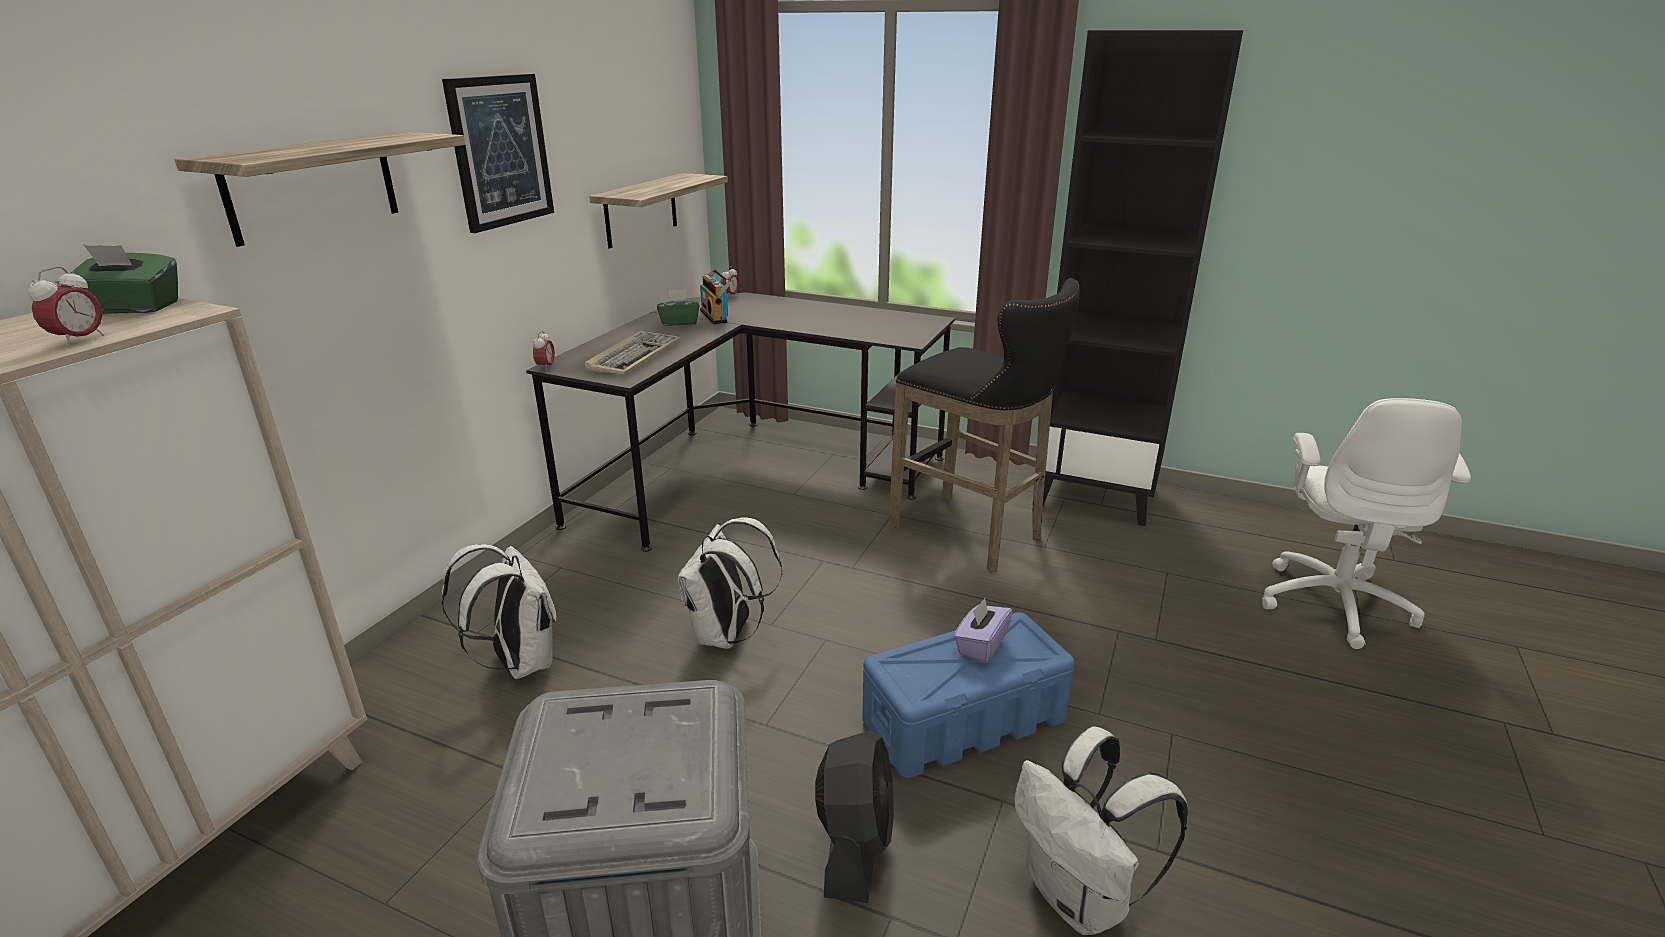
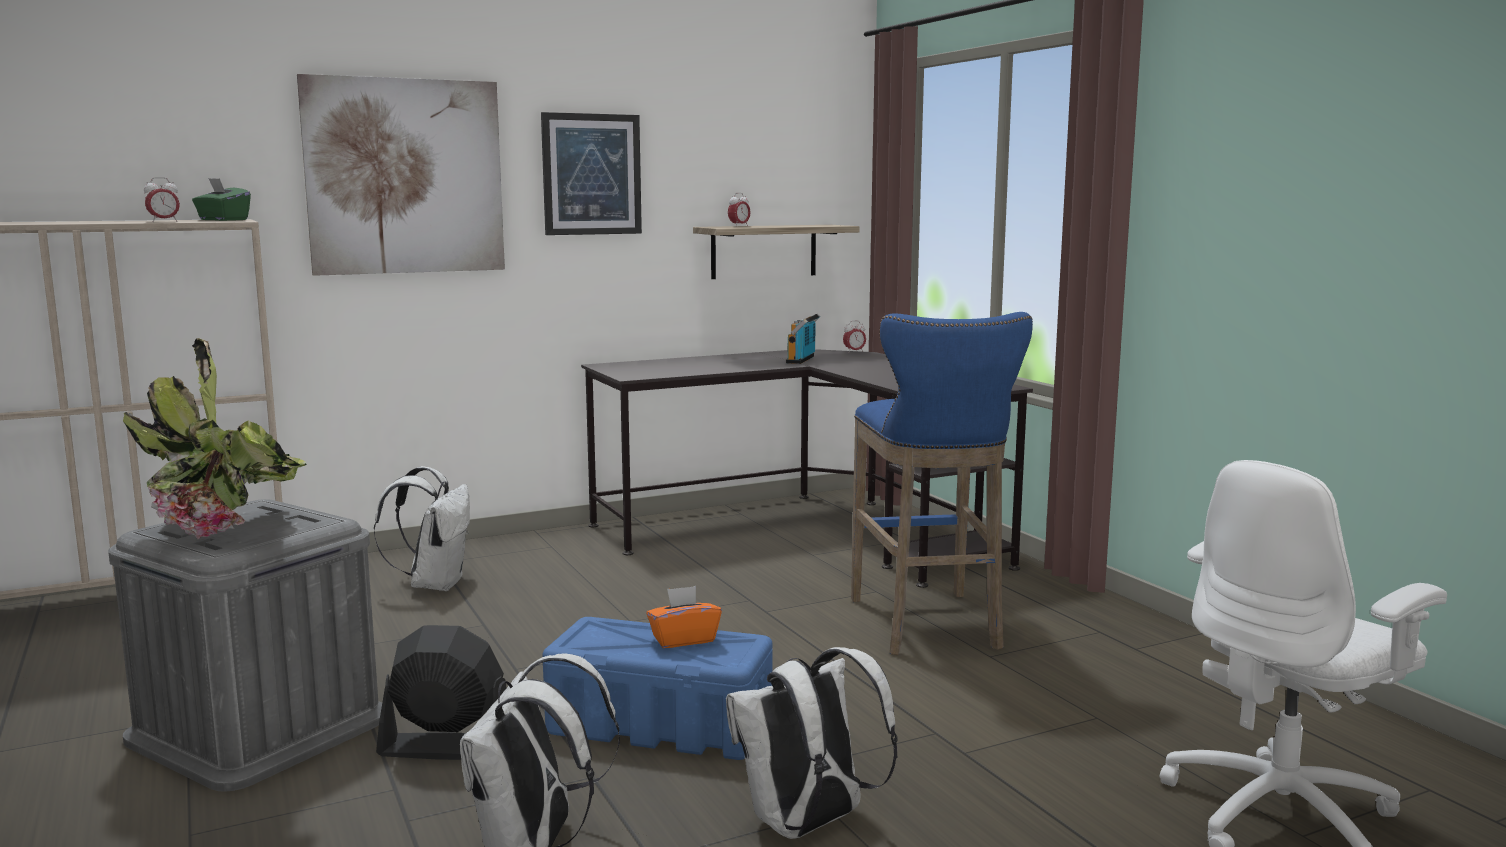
camera: 40 degrees right, 15 degrees down
(312, 186) = (405, 176): shelf -> picture
(546, 367) = (597, 365): alarm clock -> alarm clock (739, 226)
(634, 356) = (671, 369): keyboard -> none
(639, 768) = (232, 531): none -> potted plant
(679, 322) = (762, 359): green tissue box -> none
(727, 635) = (586, 616): white backpack -> white backpack (807, 825)
(854, 845) = (446, 747): black fan -> black fan turned 135 degrees counterclockwise
(972, 535) = (928, 626): black stool -> blue stool
(981, 645) = (683, 639): purple tissue box -> orange tissue box
(1097, 495) = (1147, 641): black bookcase -> none

